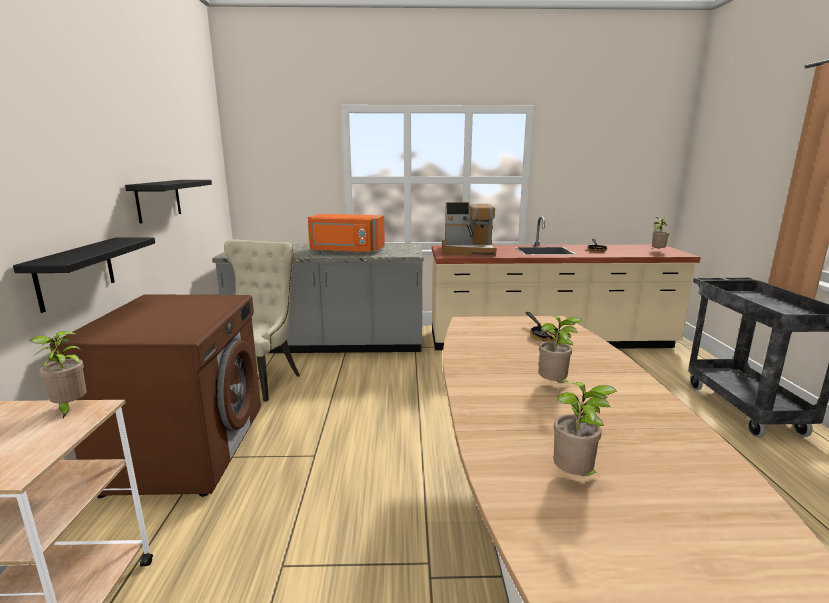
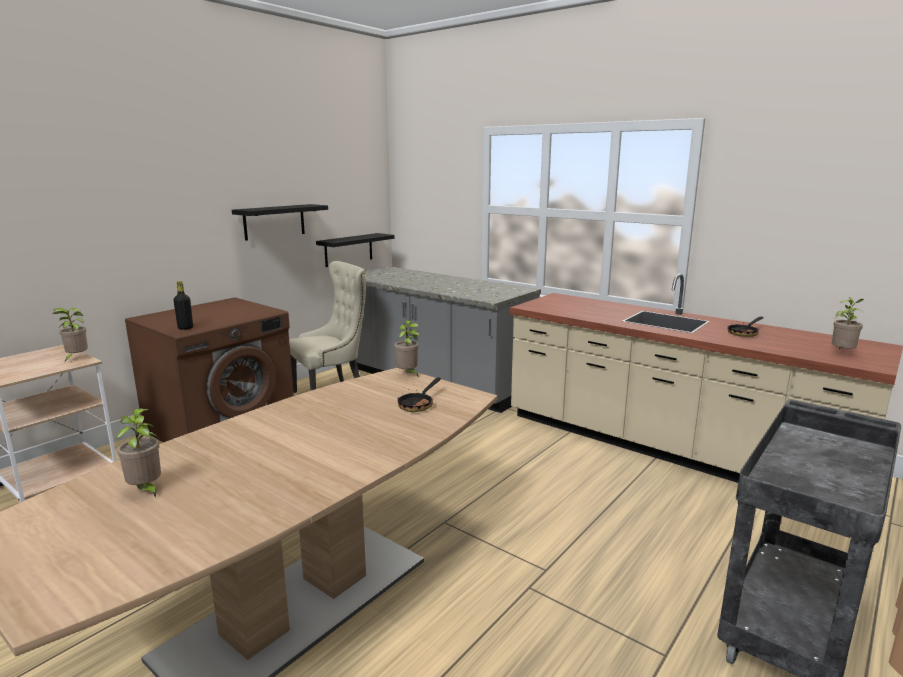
camera: 40 degrees right, 0 degrees up
(76, 272) = (165, 273): black shelf -> black shelf (348, 250)
(181, 332) = (185, 328): none -> black bottle
(346, 251) = (444, 286): orange microwave -> none
(468, 251) = (568, 306): coffee machine -> none
(554, 385) = (303, 440): potted plant -> potted plant (408, 374)

